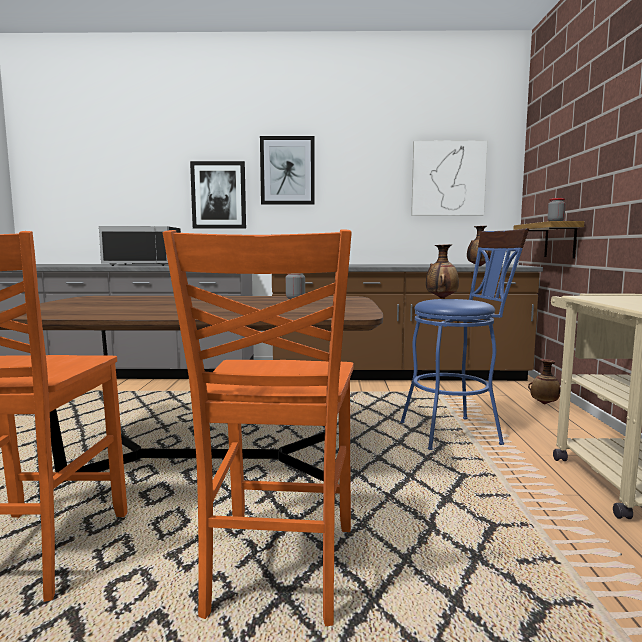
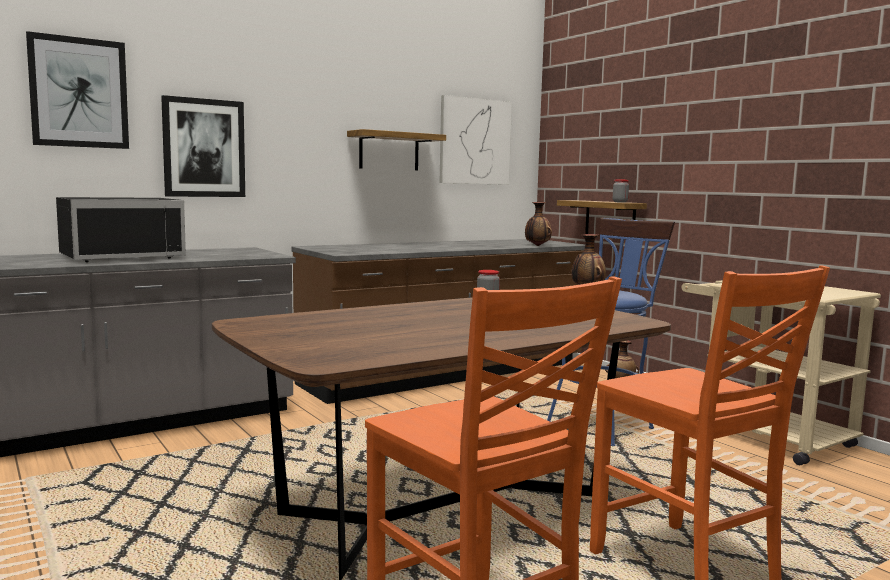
camera: 35 degrees left, 0 degrees up
(287, 170) = (299, 119): picture -> picture (79, 93)
(363, 191) = (389, 151): none -> shelf

